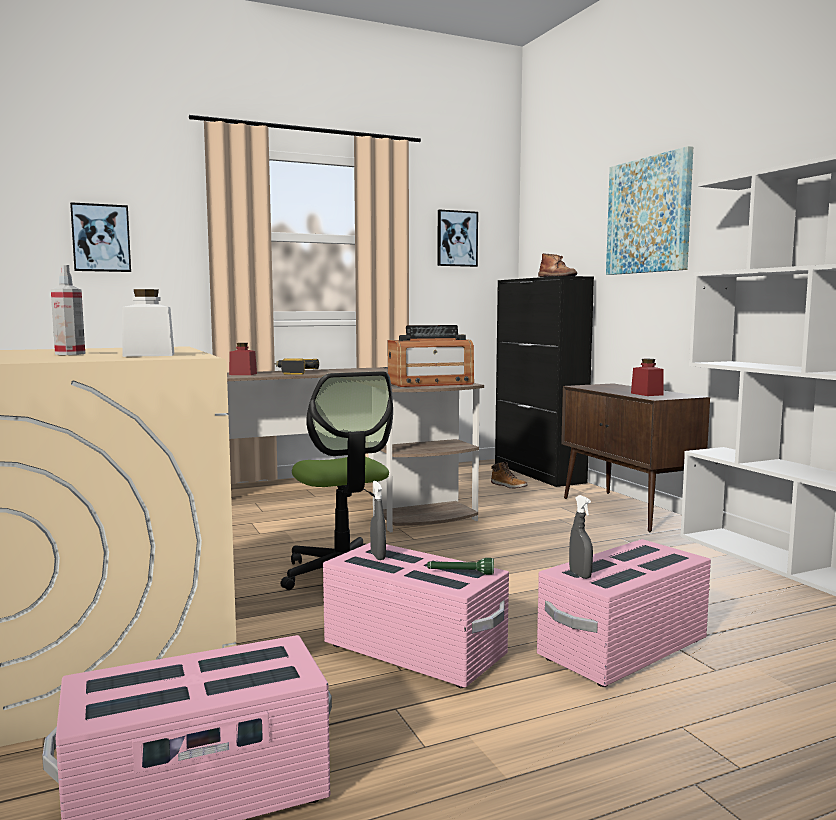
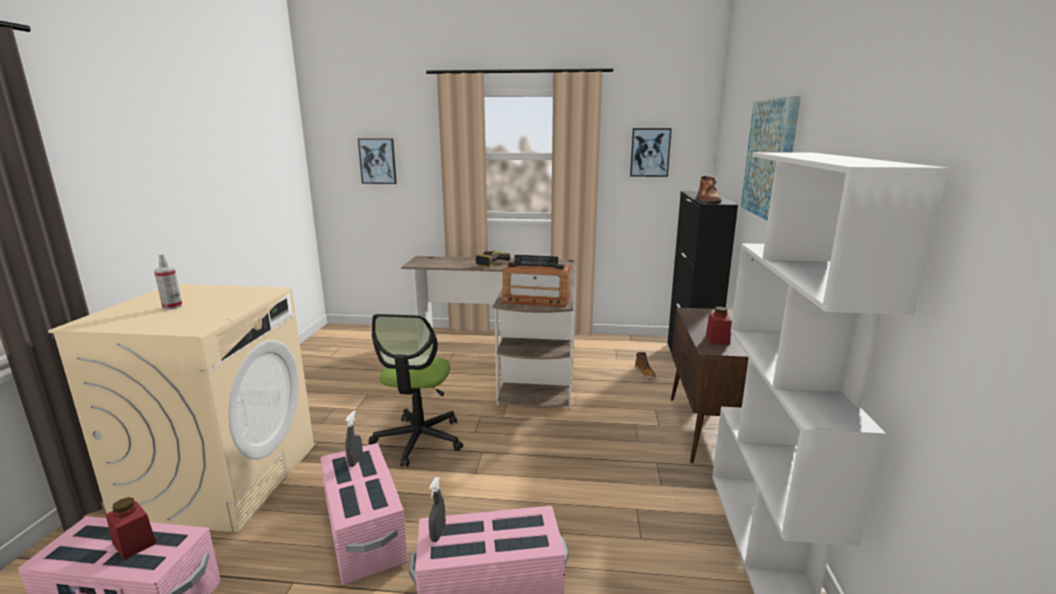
camera: 30 degrees right, 10 degrees up
(149, 355) = (191, 318): white jar -> none
(243, 374) = (454, 261): red jar -> red jar (134, 543)
(460, 573) = (370, 500): green flashlight -> none

